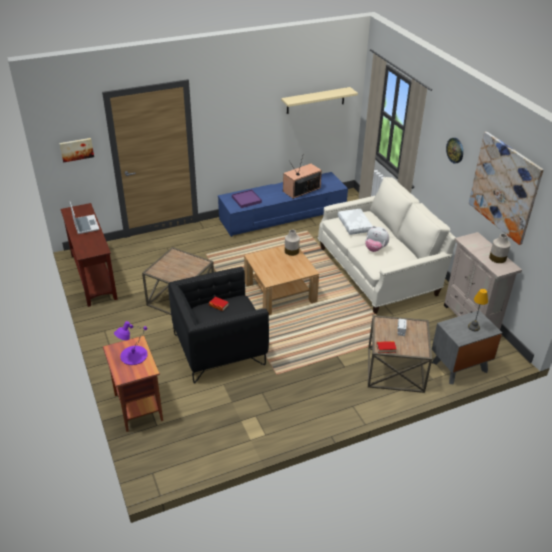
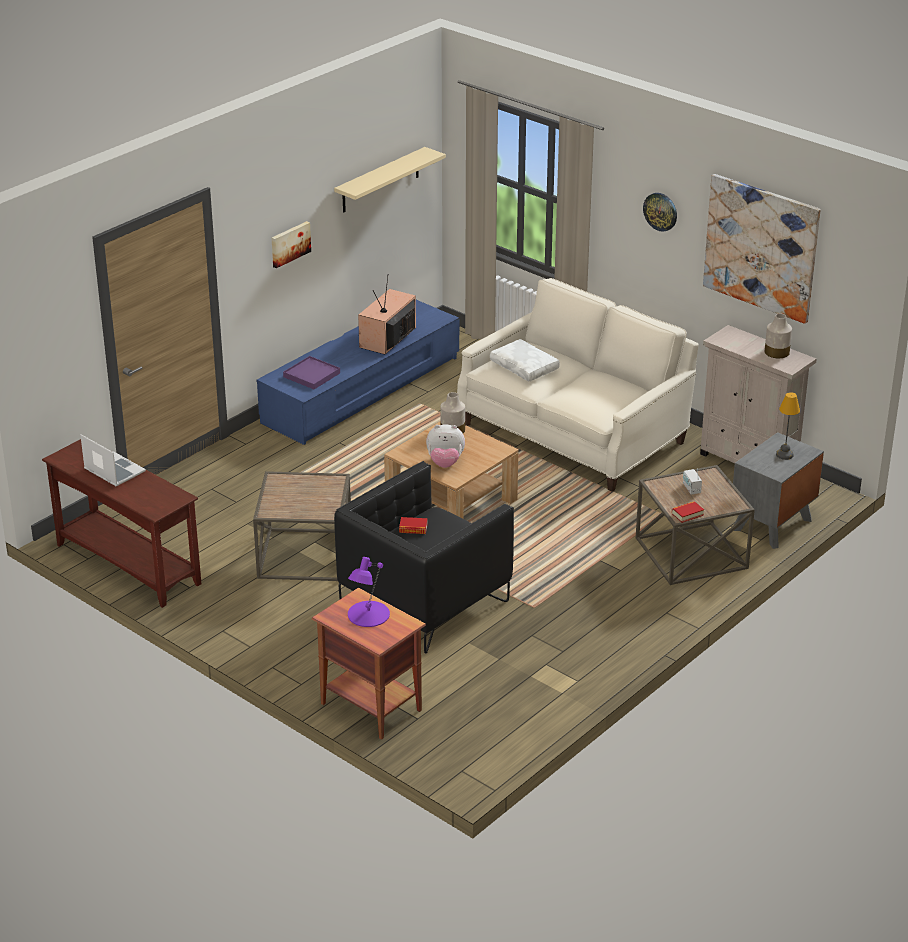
camera: 25 degrees left, 5 degrees down
(76, 149) = (57, 345): picture -> picture (289, 244)
(375, 249) = (580, 392): plush toy -> plush toy (445, 463)

